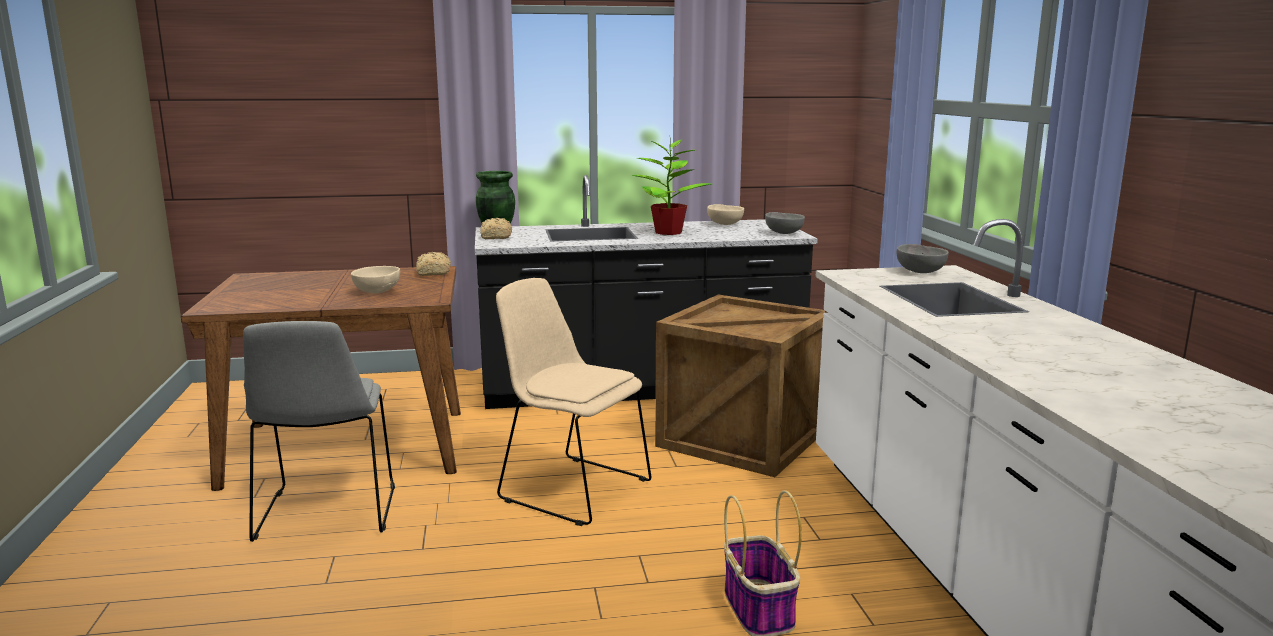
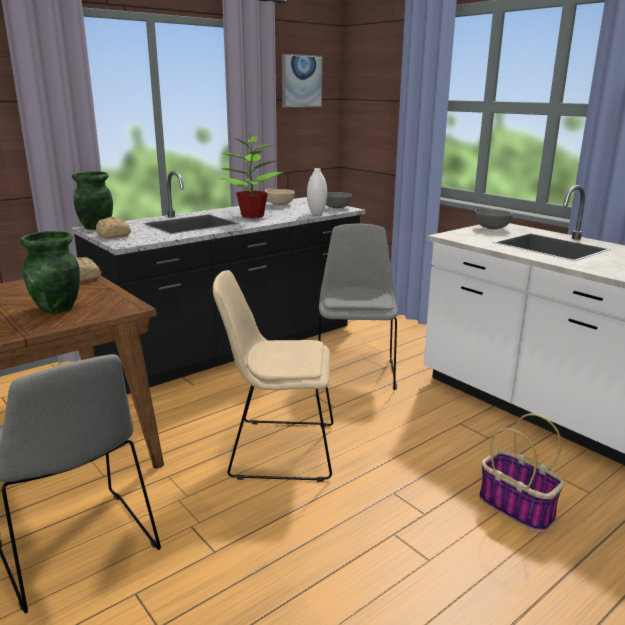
camera: 30 degrees left, 5 degrees up
(378, 292) = (57, 308): beige bowl -> green vase
(745, 438) = (355, 371): crate -> grey chair
(746, 237) = (316, 213): none -> white vase
(790, 74) = (301, 81): none -> picture

